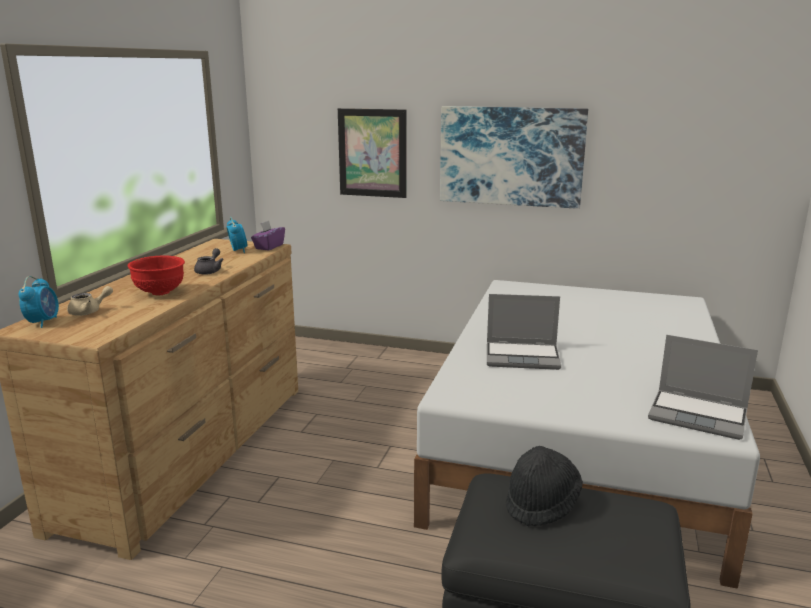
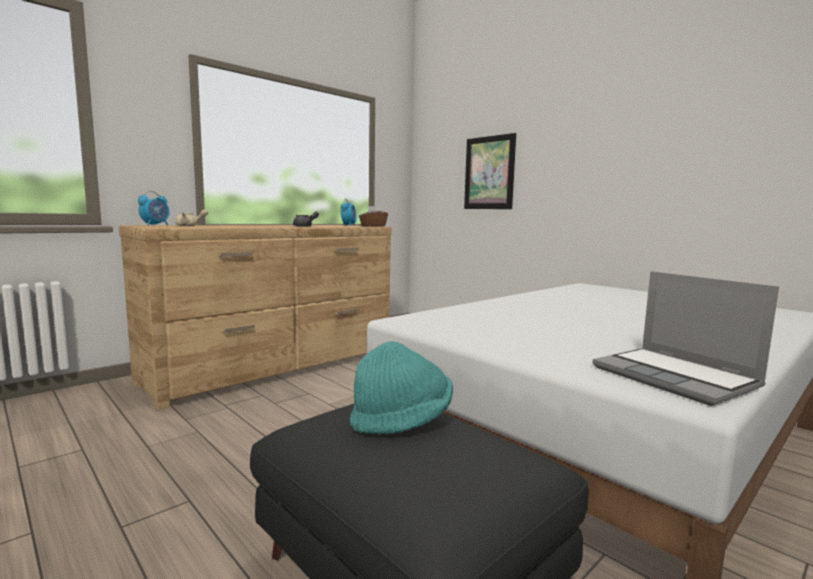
camera: 30 degrees right, 10 degrees down
(160, 293) = (249, 226): red bowl -> none
(269, 247) = (373, 226): purple tissue box -> brown tissue box
(511, 156) = (602, 164): picture -> none
(523, 357) = (523, 314): laptop -> none
(542, 504) = (401, 421): black hat -> turquoise hat

